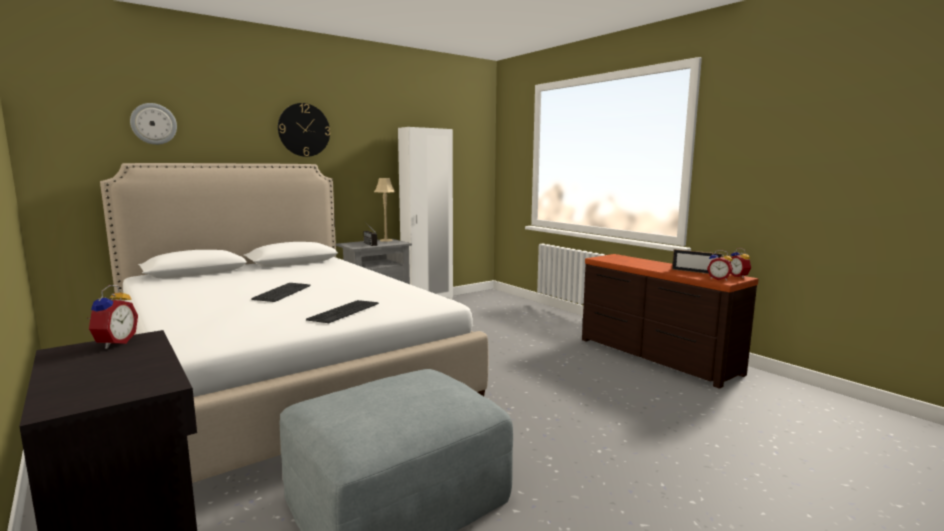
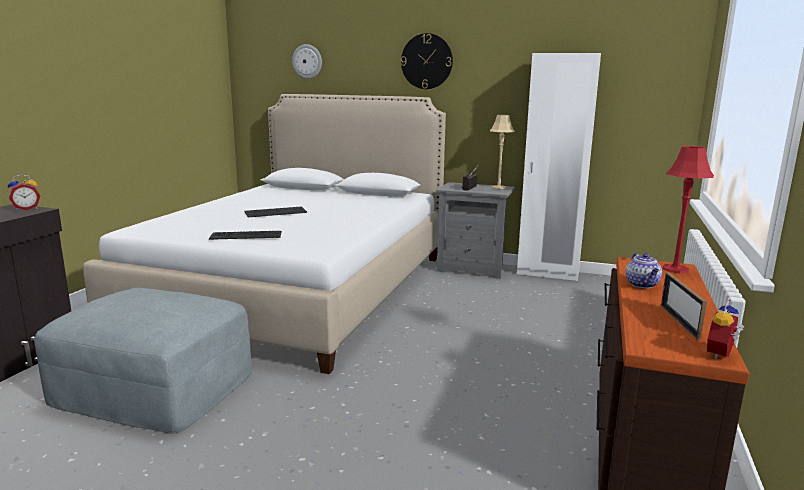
camera: 55 degrees right, 5 degrees up
(619, 257) = (675, 269): none -> red table lamp
(637, 265) = (642, 285): none -> teapot
(719, 279) = (659, 342): alarm clock -> none

